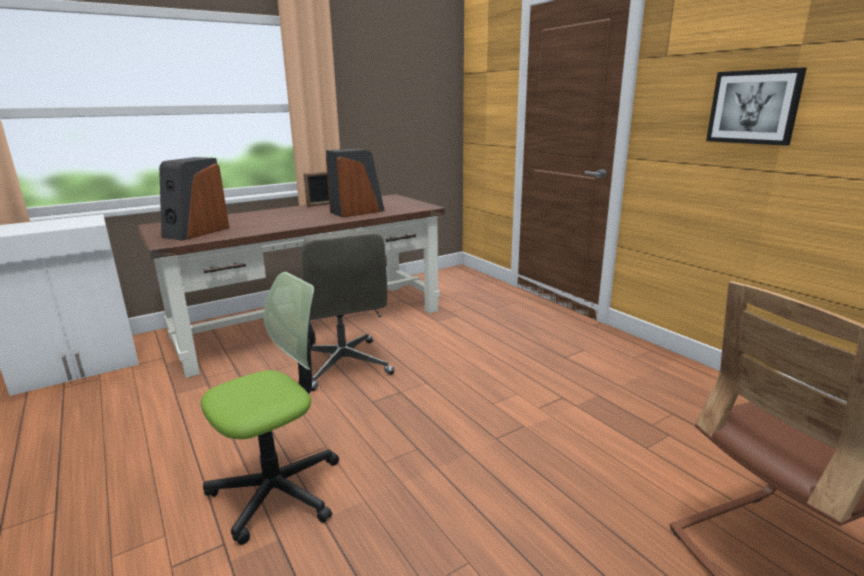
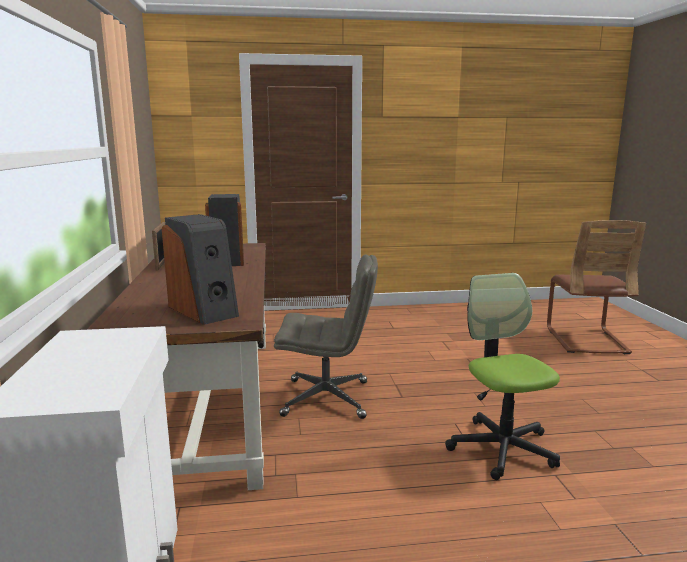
camera: 65 degrees left, 5 degrees down
(754, 107) = (441, 148): picture -> none

